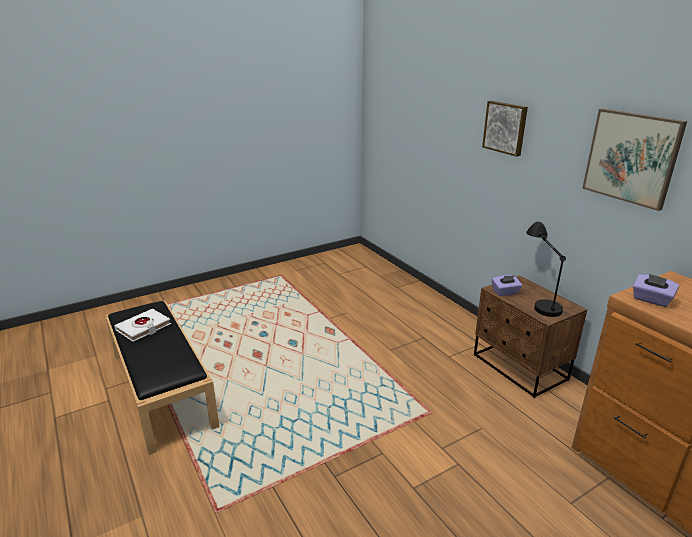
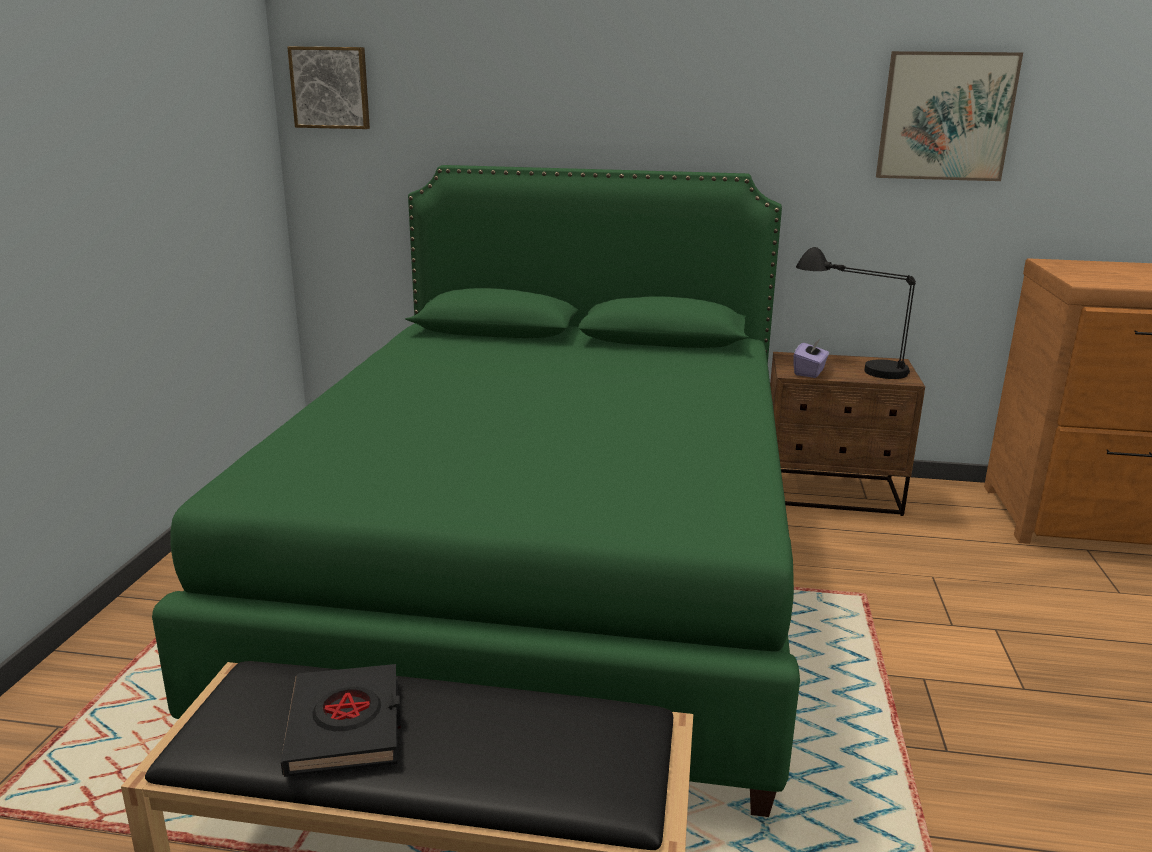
camera: 50 degrees left, 5 degrees down
(143, 328) = (346, 727): white book -> black book
(335, 331) = (543, 572): none -> green bed
(505, 127) = (706, 109): picture -> picture (331, 88)
(651, 300) = (1100, 280): purple tissue box -> none

